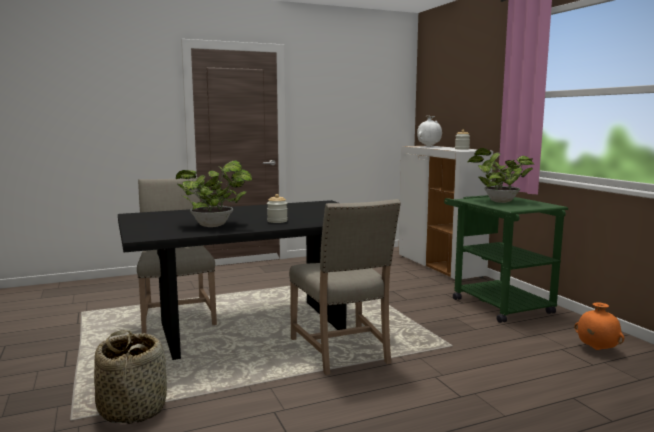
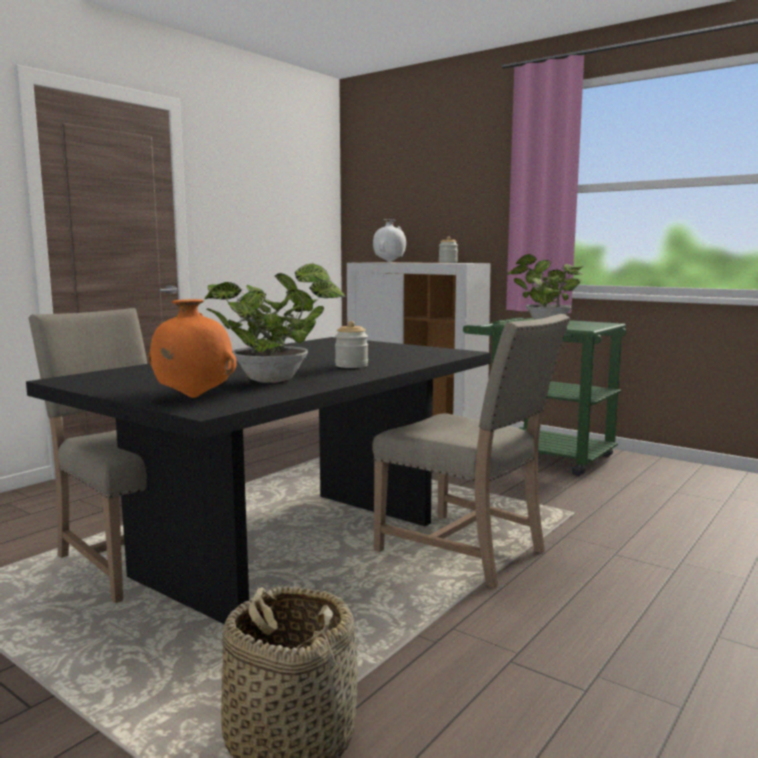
camera: 30 degrees left, 0 degrees up
(596, 349) = (703, 485): orange vase -> orange vase (193, 397)

